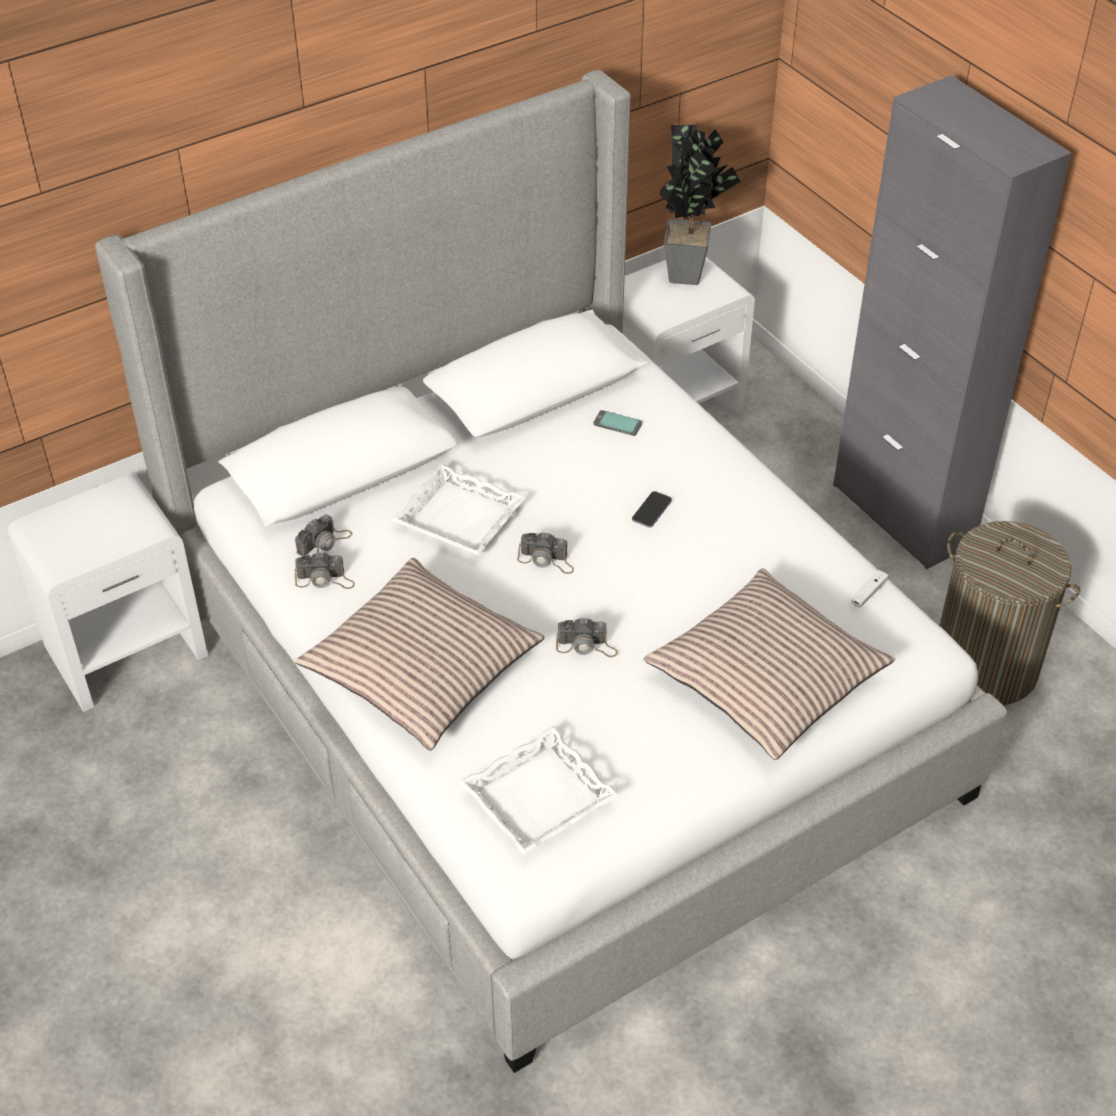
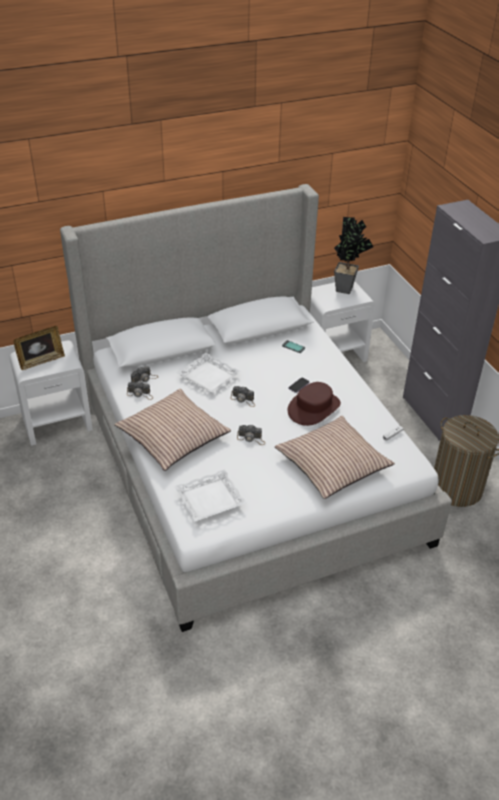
camera: 10 degrees right, 5 degrees down
(84, 532) = (41, 361): none -> picture frame
(695, 556) = (313, 408): none -> brown hat

